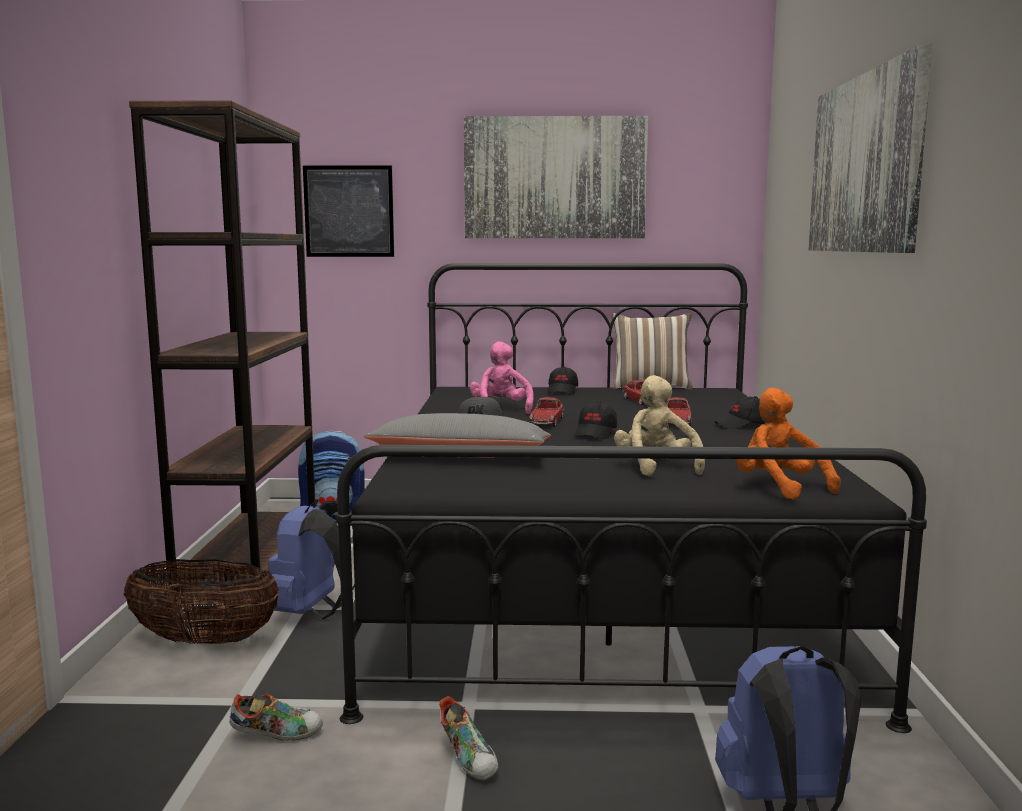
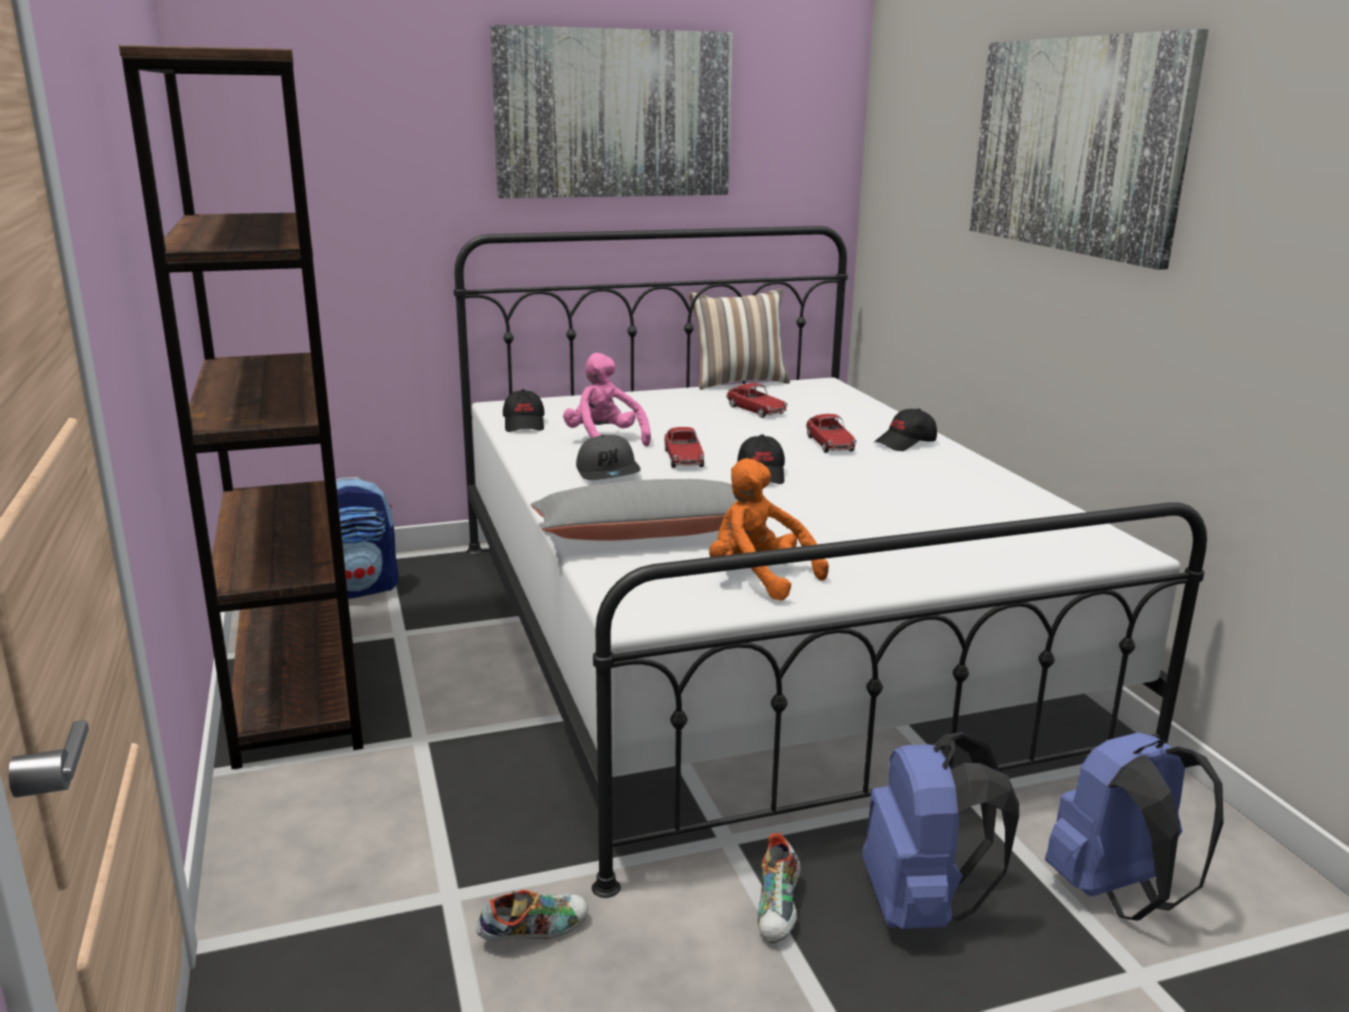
camera: 20 degrees left, 10 degrees up
(205, 641) = (329, 816): basket -> none
(314, 612) = (443, 745): blue backpack -> blue backpack (922, 906)
(349, 211) = (328, 160): picture -> none
(469, 758) = (779, 911): shoe -> shoe turned 60 degrees clockwise
(562, 391) = (644, 399): black cap -> black cap (525, 424)
(596, 581) = (750, 642): black bed -> white bed
(656, 467) = (884, 525): beige plush toy -> none
(779, 487) = (1037, 543): orange plush toy -> orange plush toy (758, 577)

